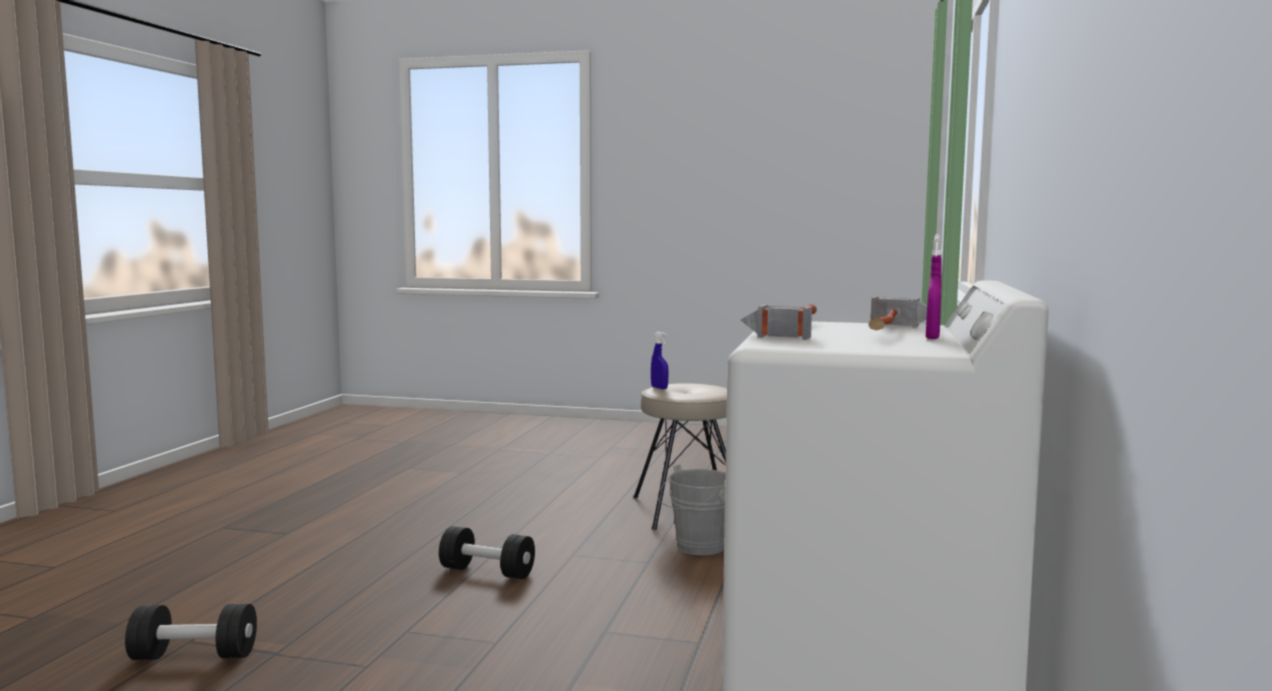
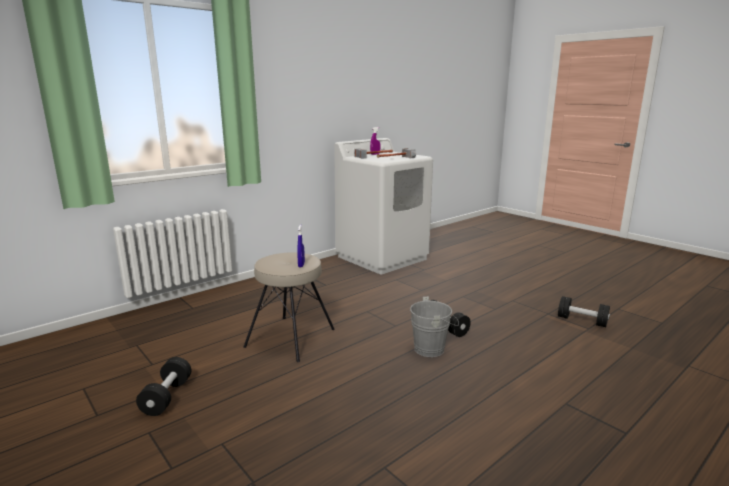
camera: 145 degrees left, 10 degrees up
(696, 548) = (334, 312): grey bucket -> grey bucket (432, 349)
(698, 460) = (167, 397): none -> black dumbbell

